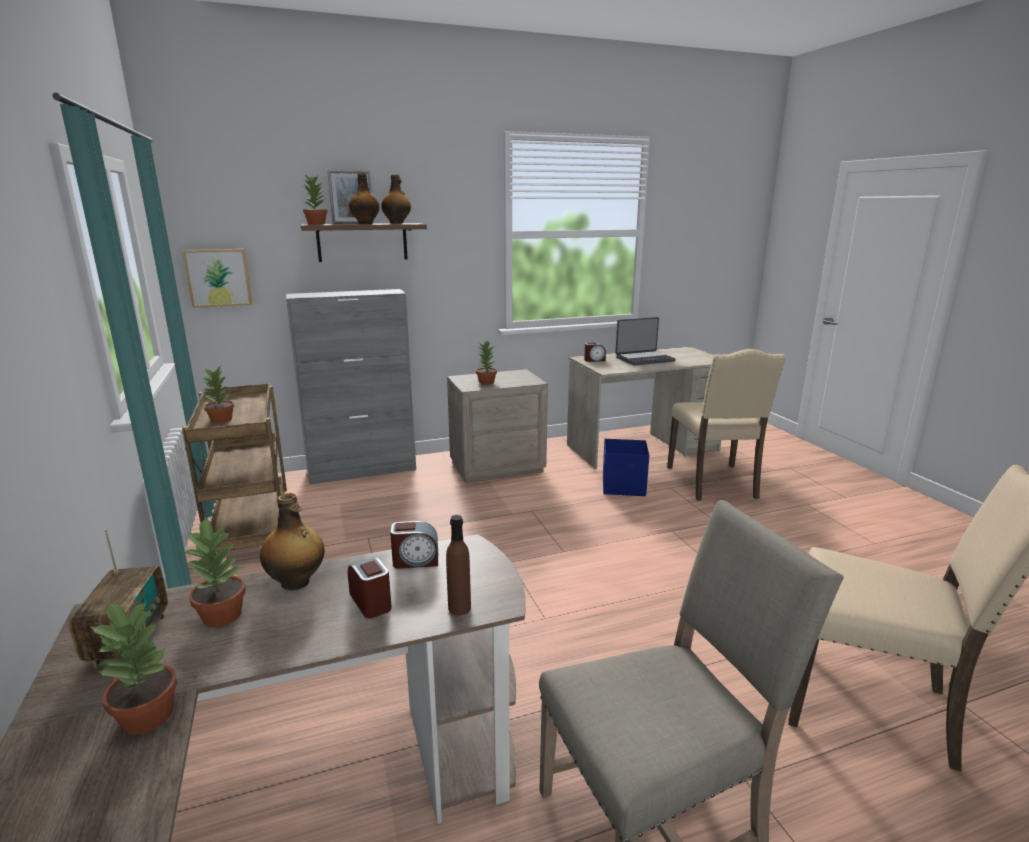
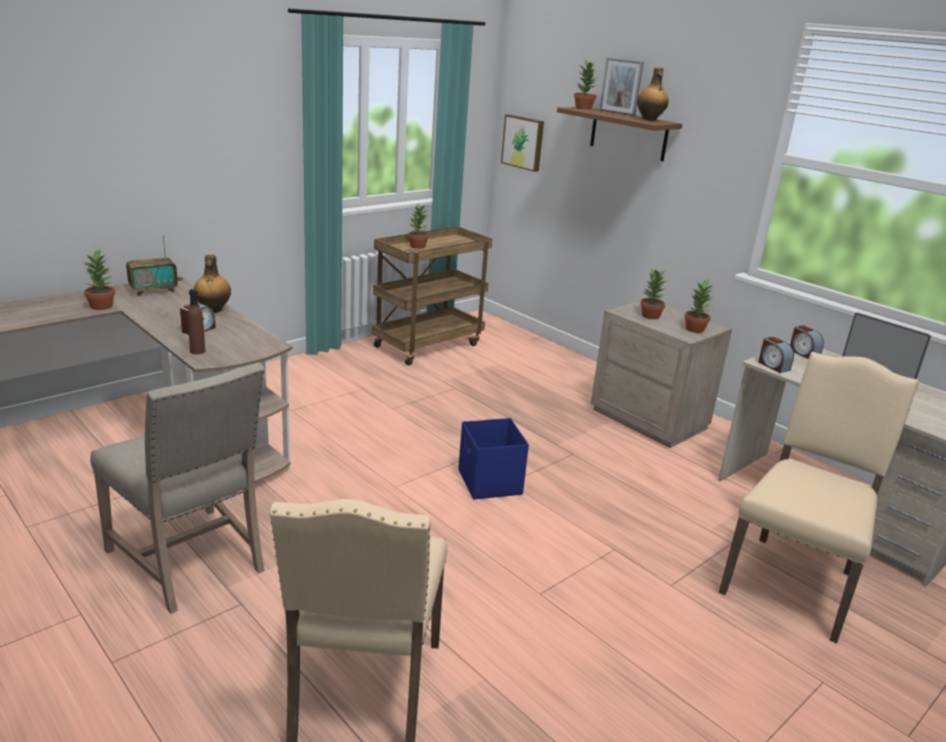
camera: 65 degrees right, 5 degrees up
(223, 615) = (178, 302): potted plant -> potted plant (695, 329)
(363, 470) = (564, 358): grey cabinet -> none
(366, 224) = (613, 115): bottle -> none
(415, 561) = (247, 333): alarm clock -> alarm clock (773, 366)
(624, 487) = (693, 506): blue storage box -> blue storage box (489, 483)
(714, 483) = (792, 582): beige chair -> beige chair turned 150 degrees clockwise

